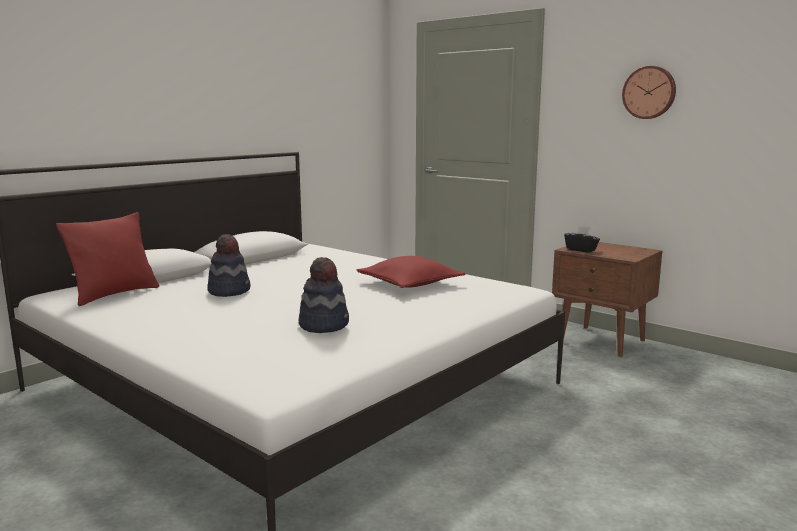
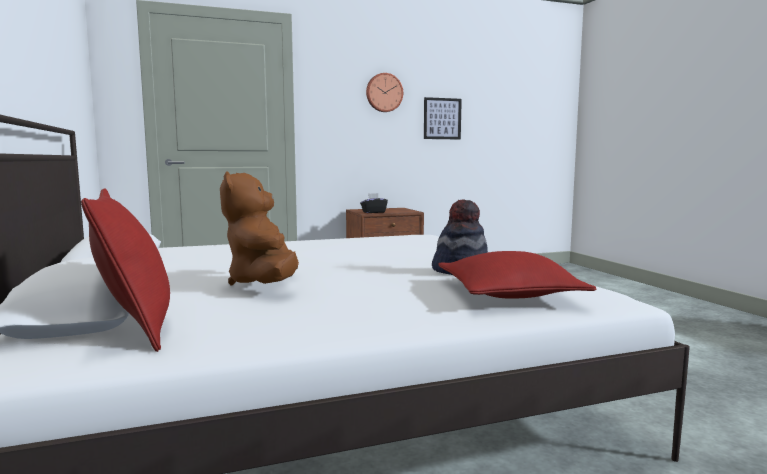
camera: 60 degrees left, 5 degrees down
(229, 291) = (265, 284): hat -> brown plush toy
(410, 284) = (361, 247): red pillow -> red pillow (508, 294)
(741, 127) = (442, 118): none -> picture

